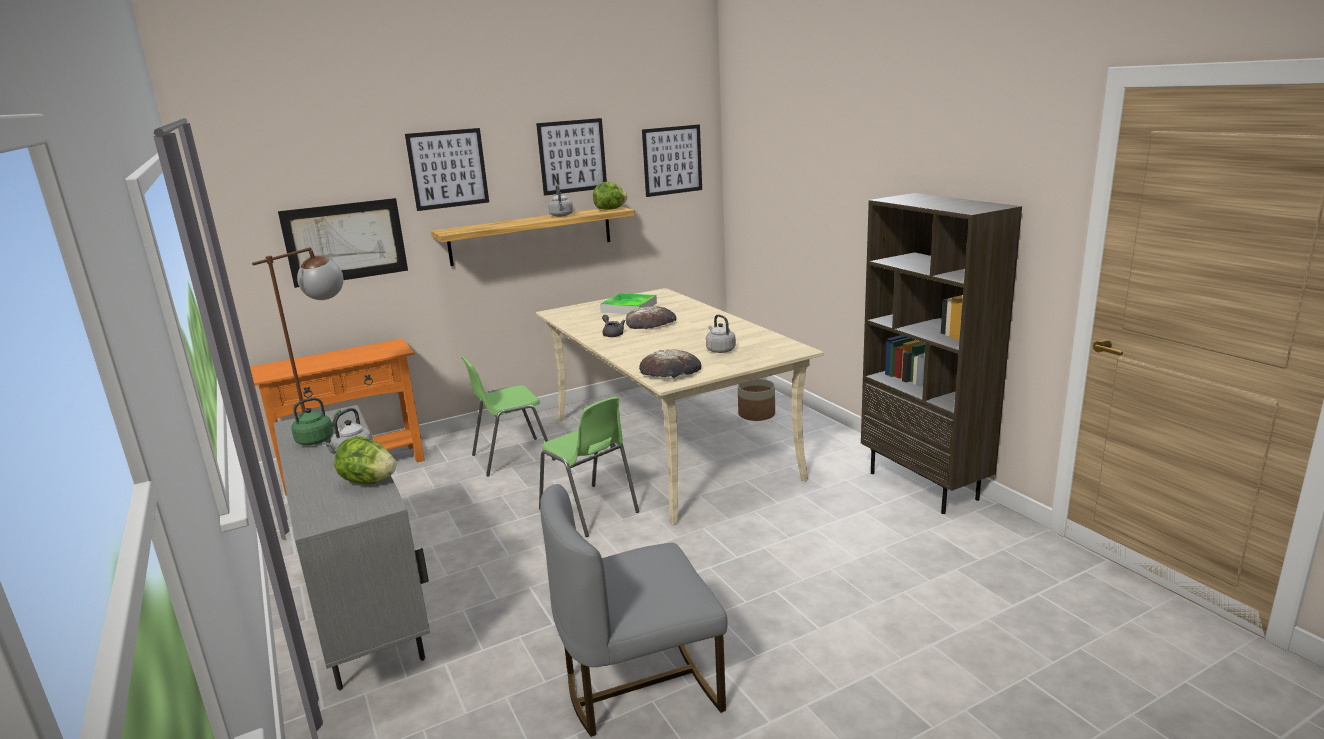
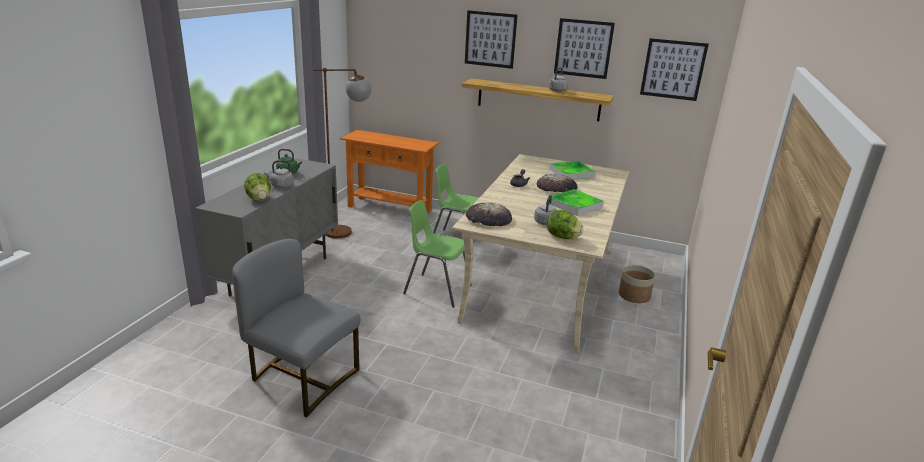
camera: 45 degrees right, 5 degrees up
(345, 242) = (420, 72): picture -> none
(589, 511) = (436, 289): green chair -> green chair turned 105 degrees clockwise
(611, 209) = (598, 96): lettuce -> lettuce (562, 237)
(704, 328) = (575, 205): none -> tray
(924, 486) = (647, 409): brown bookcase -> none

